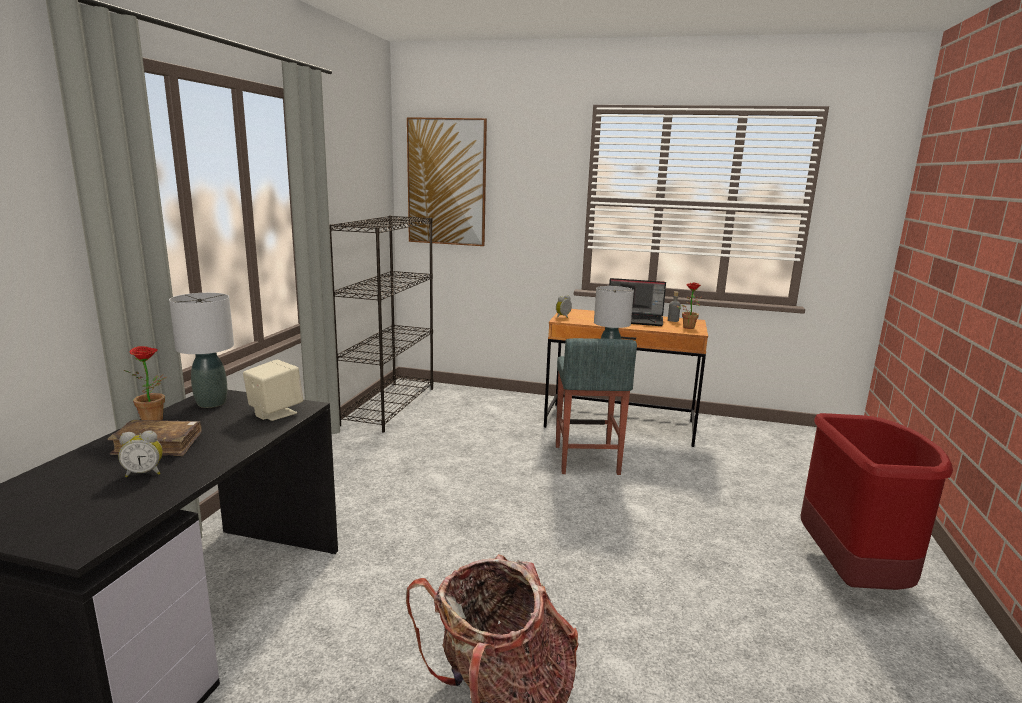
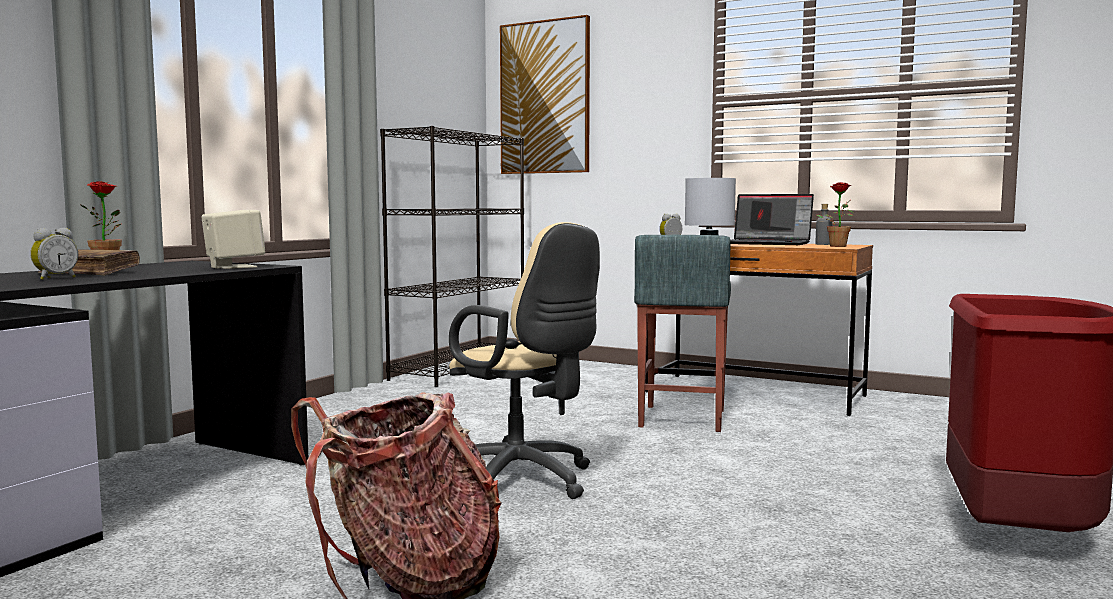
camera: 15 degrees right, 10 degrees down
(144, 473) = (54, 278): alarm clock -> alarm clock turned 60 degrees counterclockwise
(211, 403) = (177, 263): grey table lamp -> none
(517, 554) = (524, 481): none -> beige office chair

